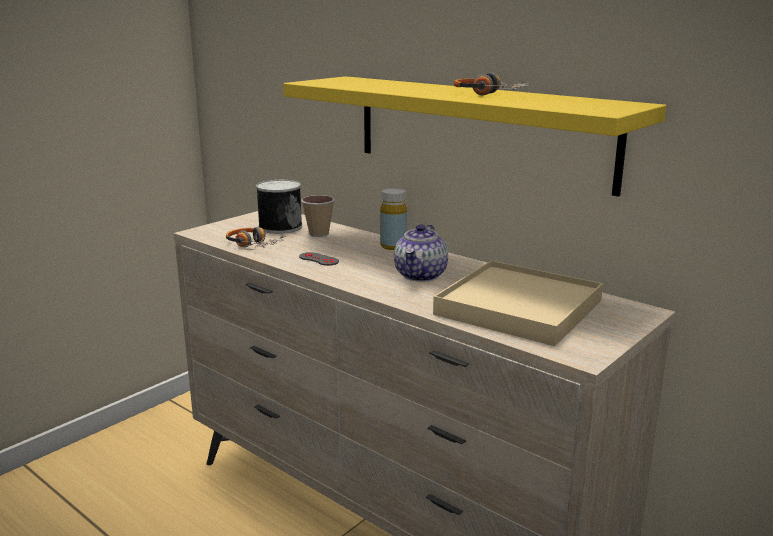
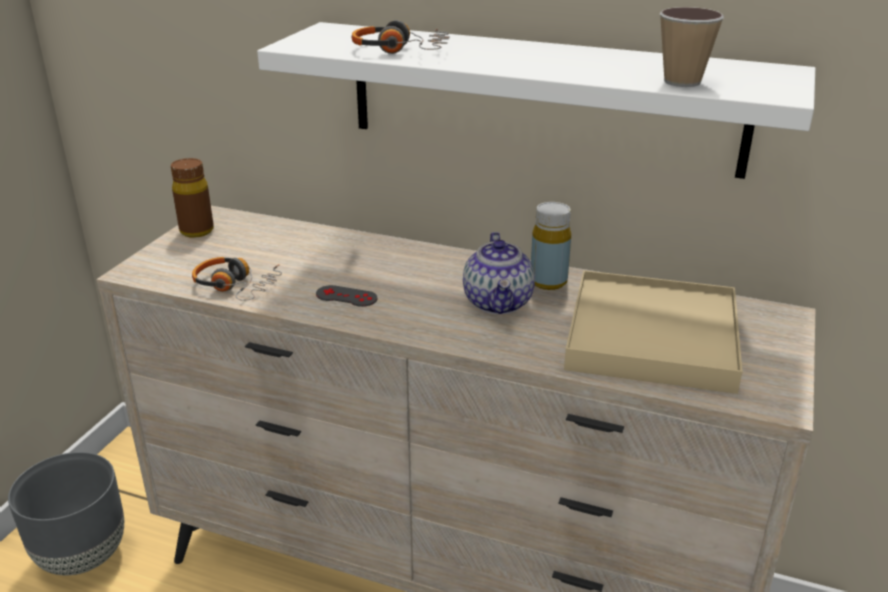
camera: 20 degrees left, 10 degrees up
(152, 446) = (84, 556): none -> grey planter
(254, 218) = (197, 231): none -> brown bottle
(279, 227) = (247, 243): can -> none
(319, 234) = (311, 248): cup -> cup (682, 82)
(393, 246) = (425, 255): yellow bottle -> yellow bottle (548, 282)
(479, 130) = (542, 98): yellow shelf -> white shelf
(490, 94) = (586, 61): headphones -> headphones (401, 50)

